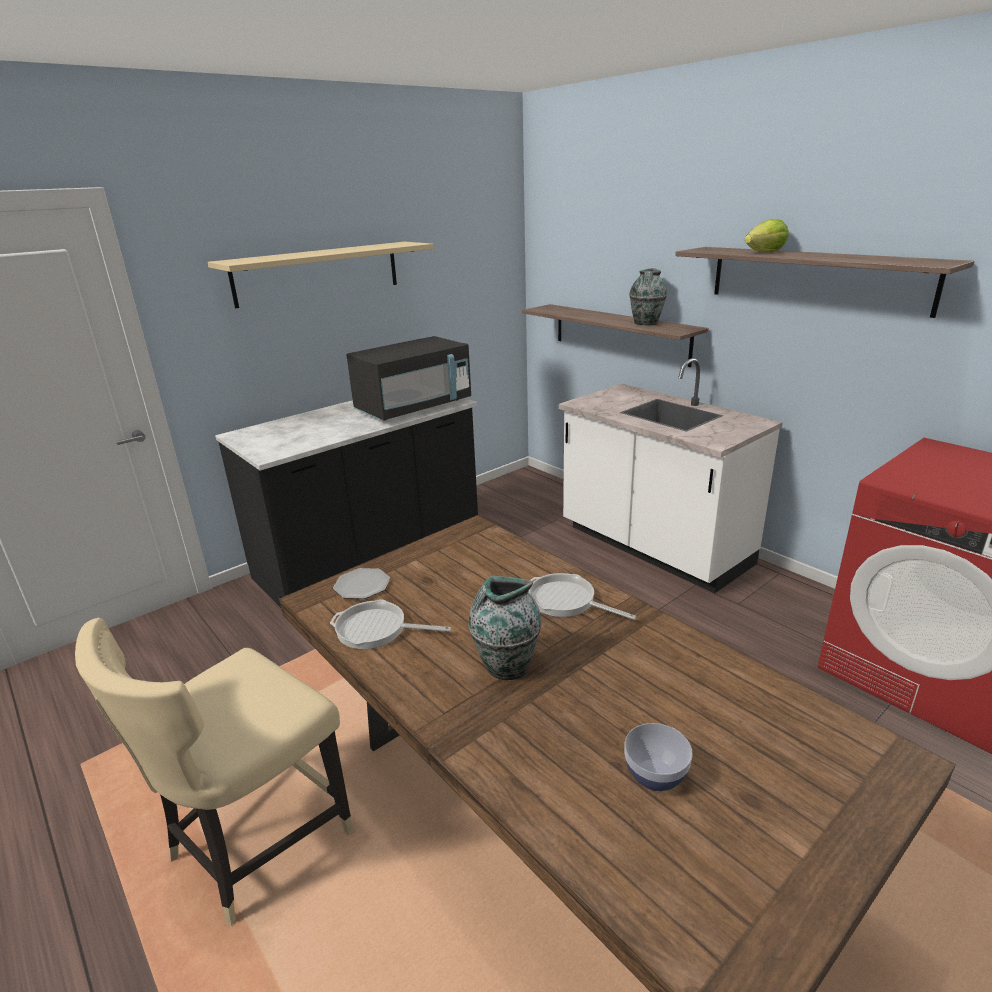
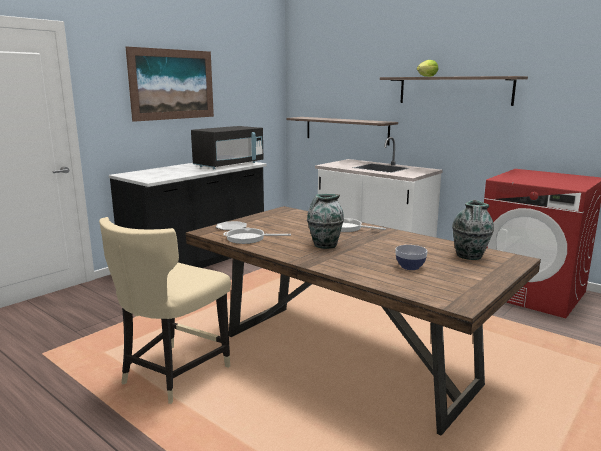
camera: 10 degrees left, 10 degrees down
(318, 273) = (172, 84): beige shelf -> picture
(646, 323) = (362, 120): vase -> vase (469, 256)

